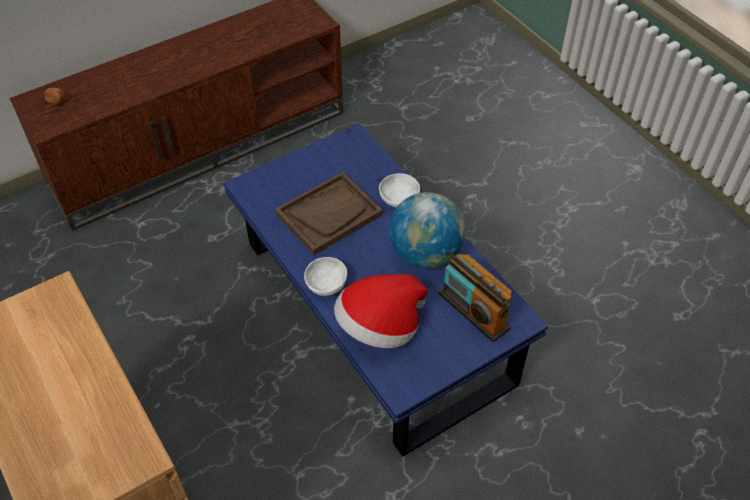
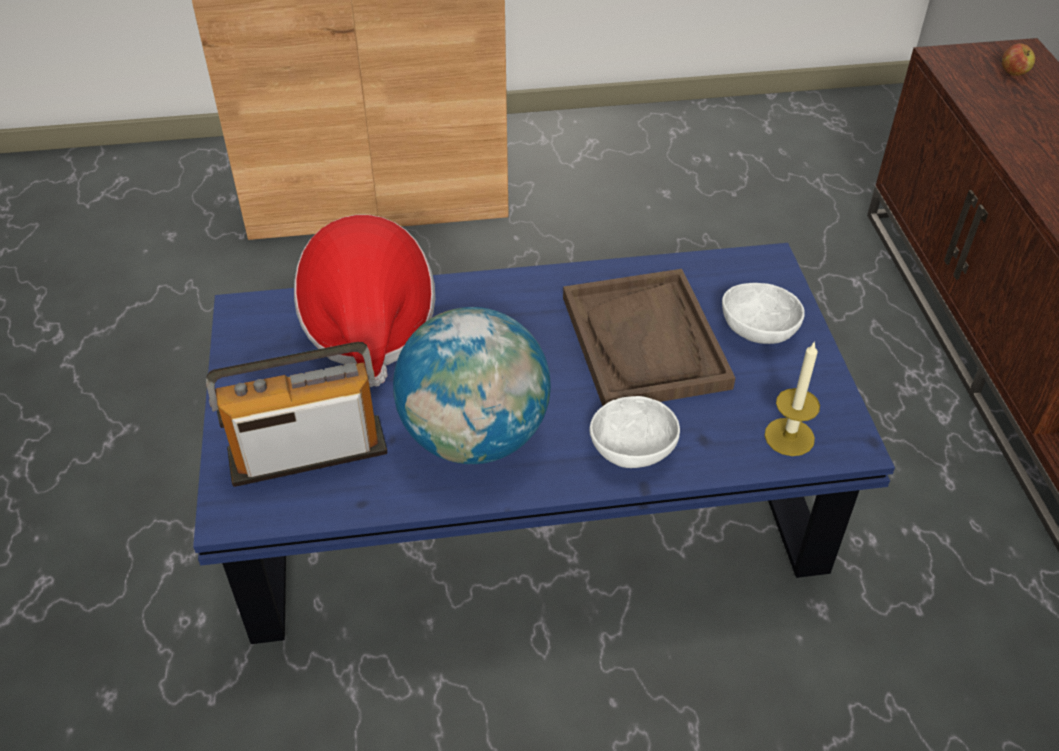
camera: 115 degrees right, 5 degrees down
(325, 285) = (492, 293): white bowl -> white bowl (758, 329)
(361, 154) = (789, 437): none -> candle

